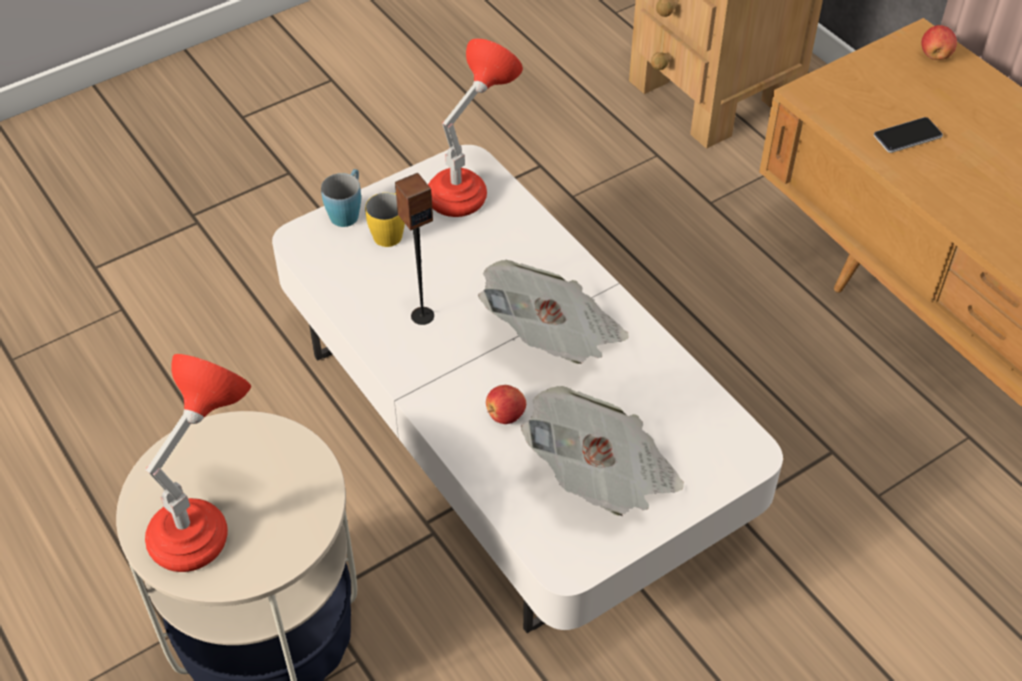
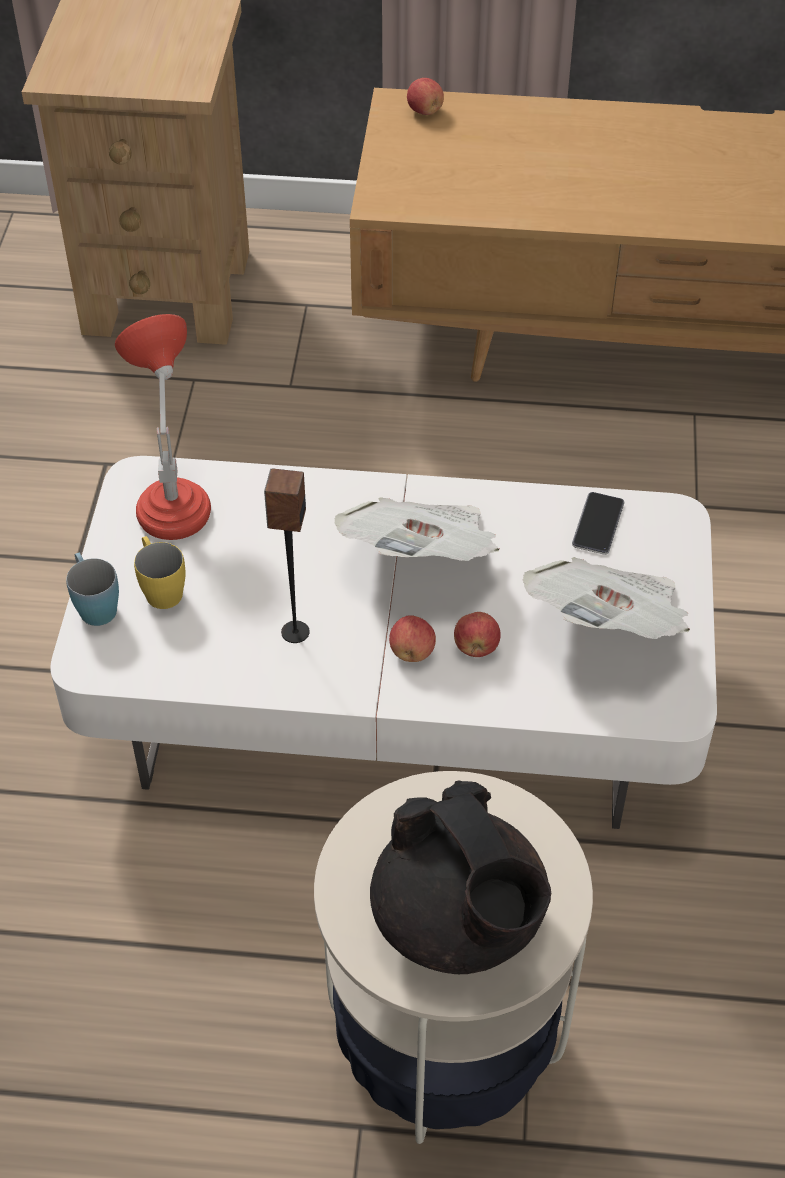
camera: 50 degrees left, 0 degrees up
(205, 521) = (460, 922): red table lamp -> black teapot
(466, 384) = (412, 652): none -> apple
(907, 136) = (494, 186): phone -> phone (598, 524)

